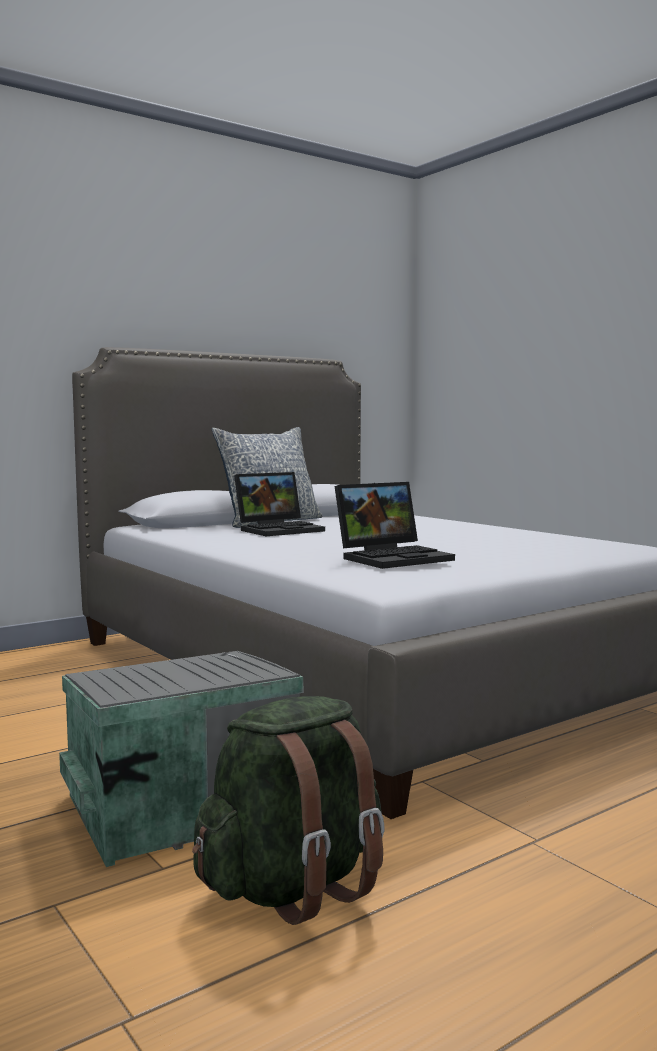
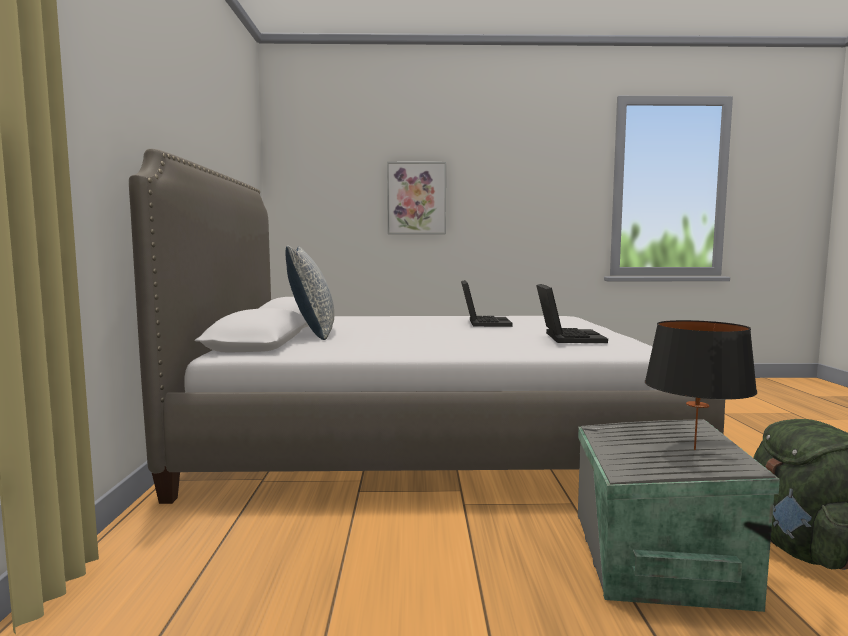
camera: 55 degrees left, 0 degrees up
(165, 679) = (695, 450): none -> black table lamp
(280, 530) = (367, 336): laptop -> laptop (483, 323)
(565, 354) = (416, 198): none -> picture

